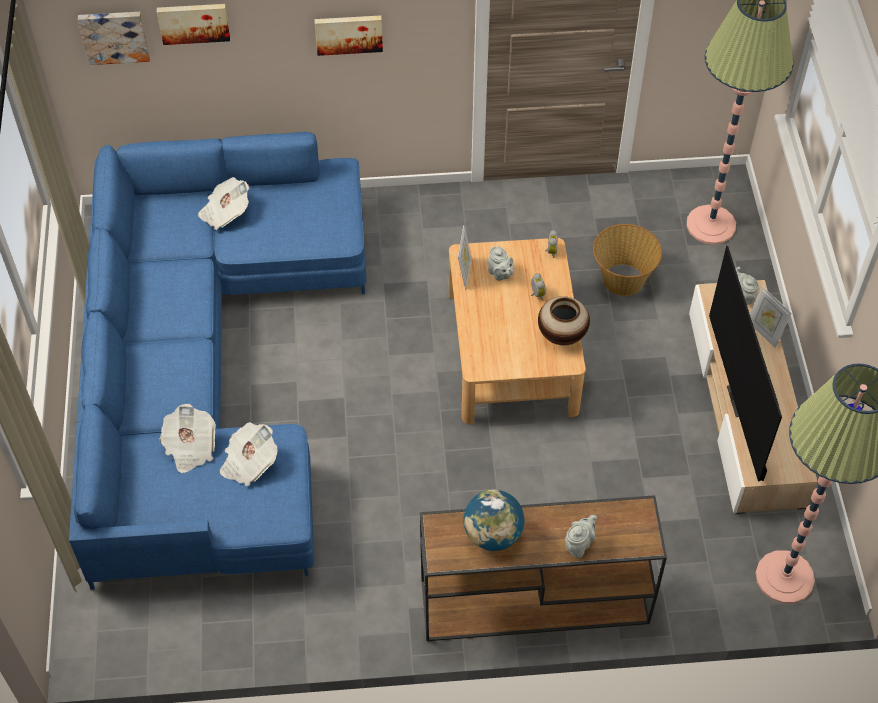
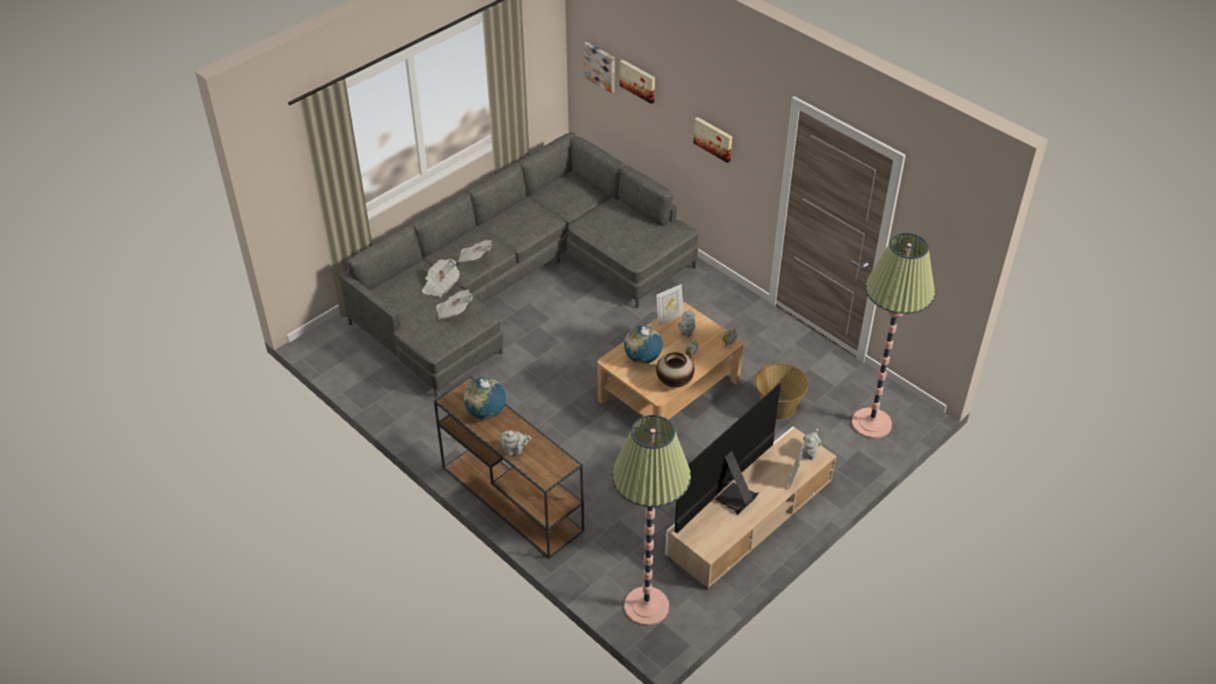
camera: 50 degrees right, 10 degrees down
(207, 369) = (520, 281): blue sofa -> grey sofa
(225, 213) = (599, 208): newspaper -> newspaper (475, 258)
(500, 337) = (642, 358): none -> globe

